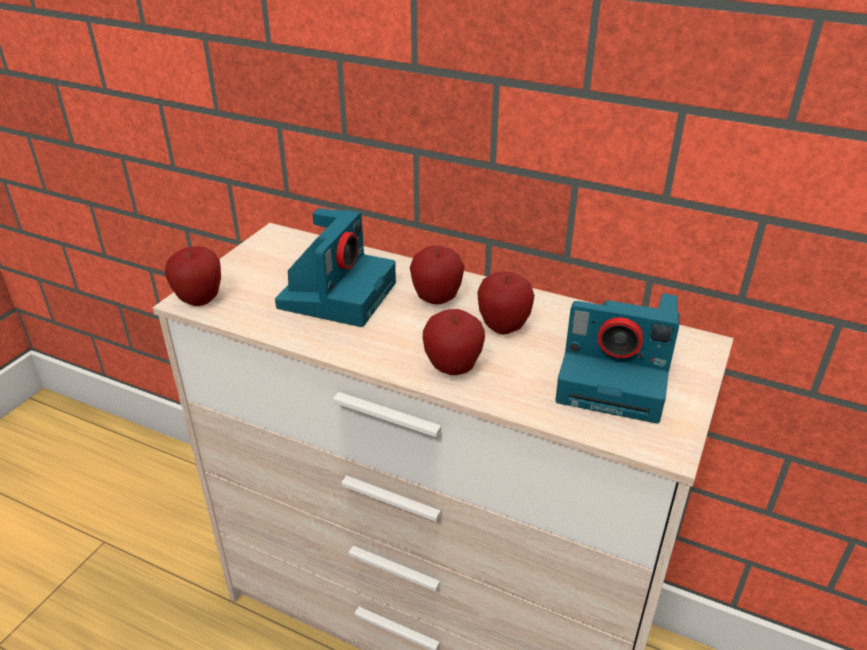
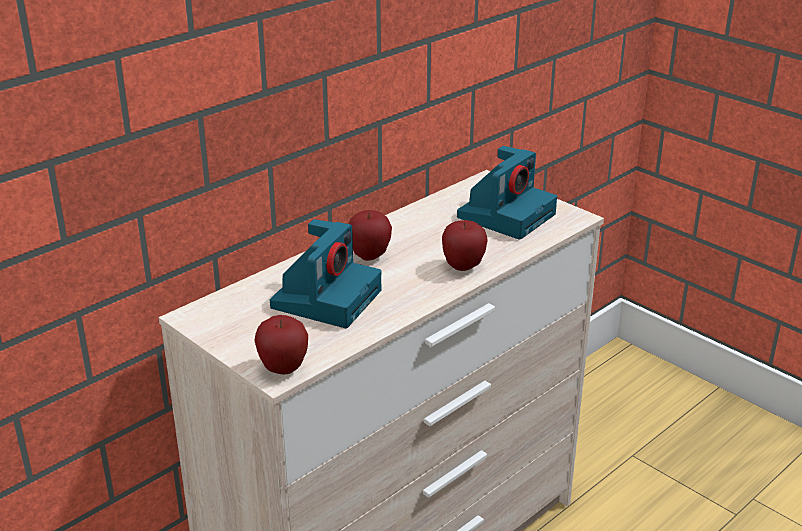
camera: 70 degrees left, 5 degrees down
(337, 293) = (326, 297): camera -> camera turned 75 degrees clockwise
(503, 327) = (425, 238): apple -> none

